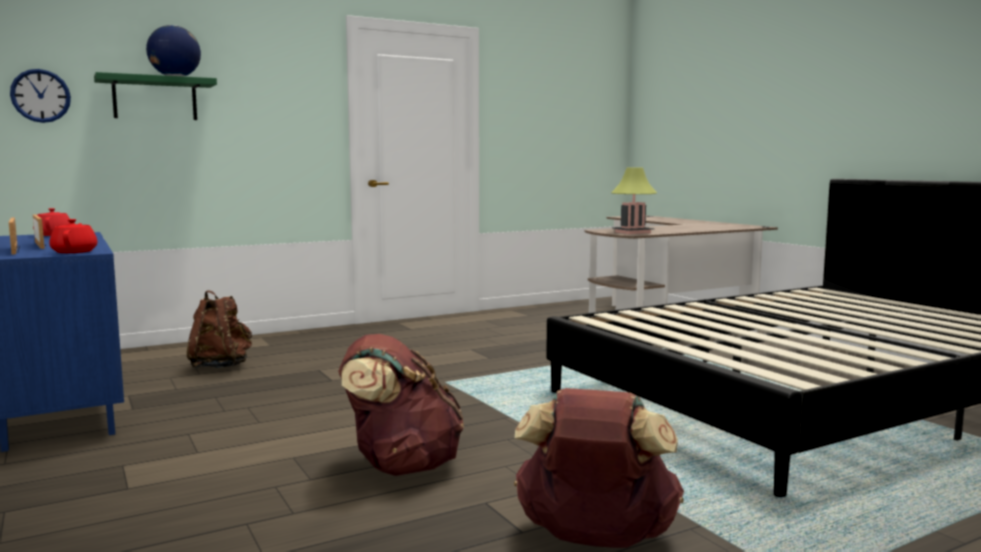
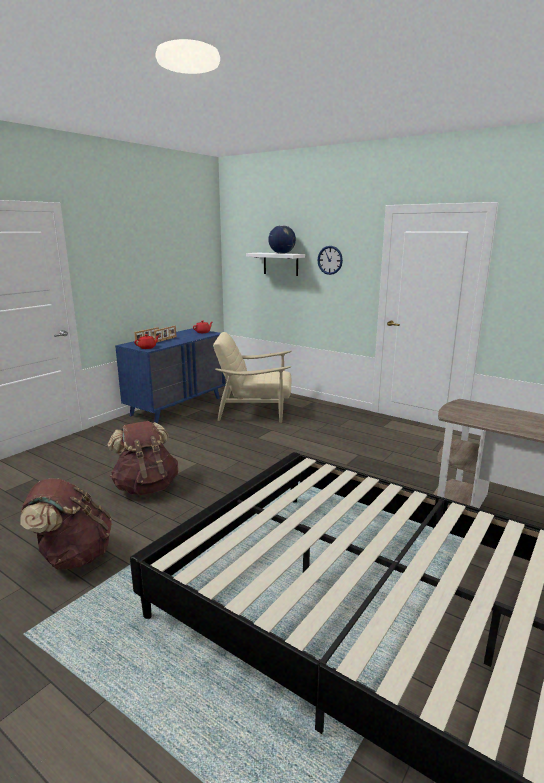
camera: 65 degrees right, 10 degrees up
(40, 96) = (240, 262): wall clock -> wall clock (330, 260)
(155, 99) = (280, 264): green shelf -> white shelf
(221, 366) = (255, 410): brown backpack -> beige armchair
(632, 232) = (465, 415): table lamp -> none

